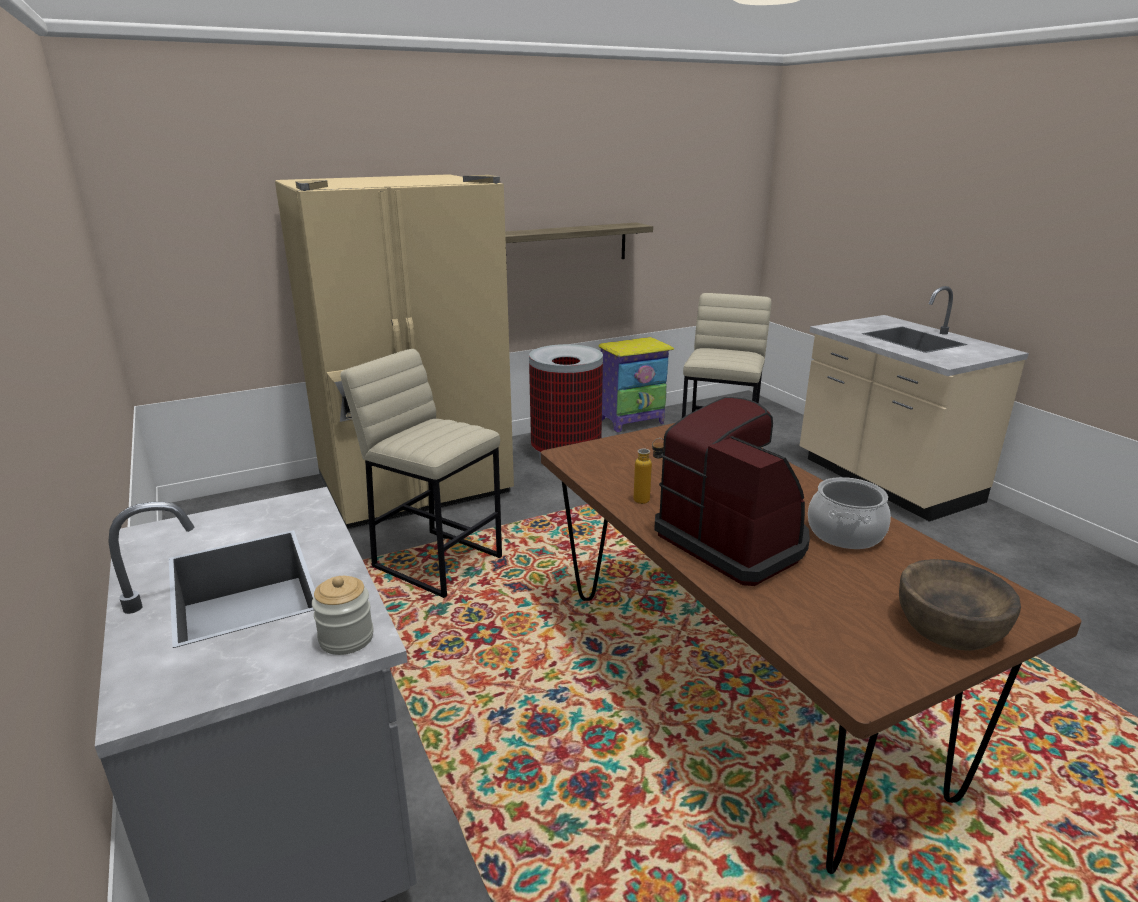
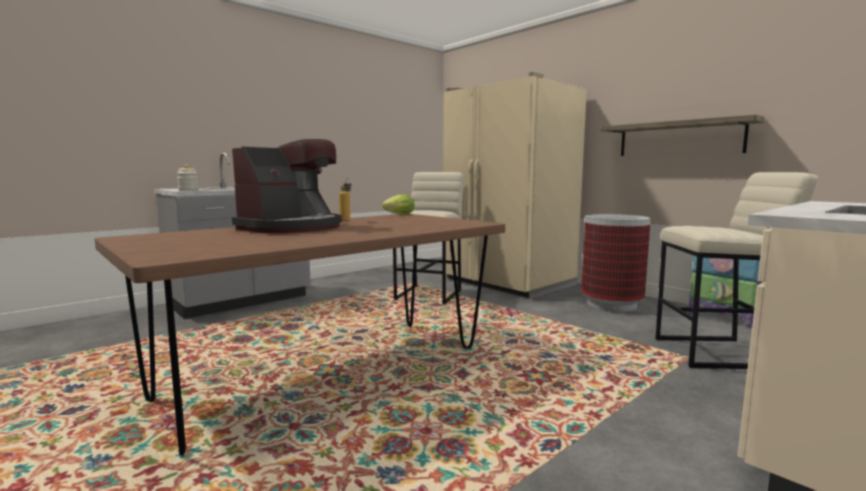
camera: 75 degrees right, 15 degrees down
(568, 459) = (398, 215): none -> lettuce
(844, 533) = (301, 238): cooking pot -> none
(949, 625) = (162, 247): brown bowl -> none

